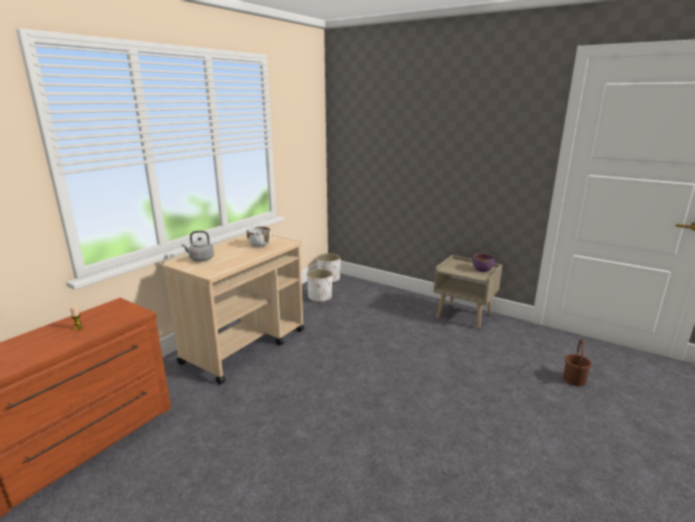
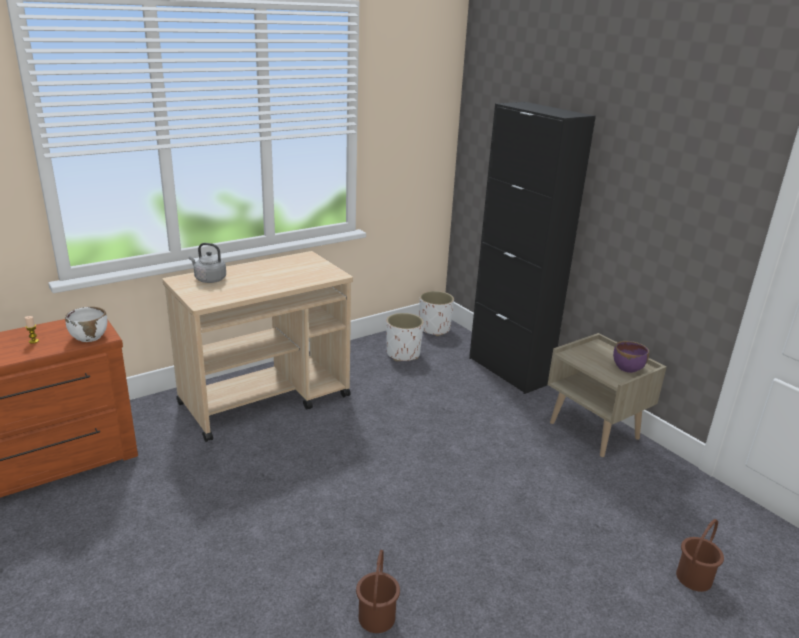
camera: 20 degrees right, 5 degrees up
(259, 245) = (296, 271): white bowl -> white bowl (89, 337)
(391, 293) = (509, 370): none -> black cabinet
(422, 461) = (376, 617): none -> brown bucket

